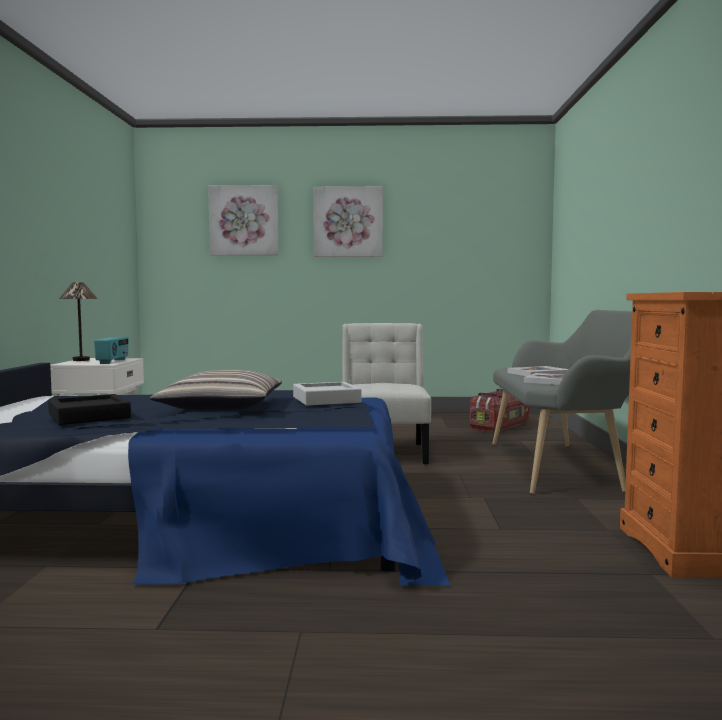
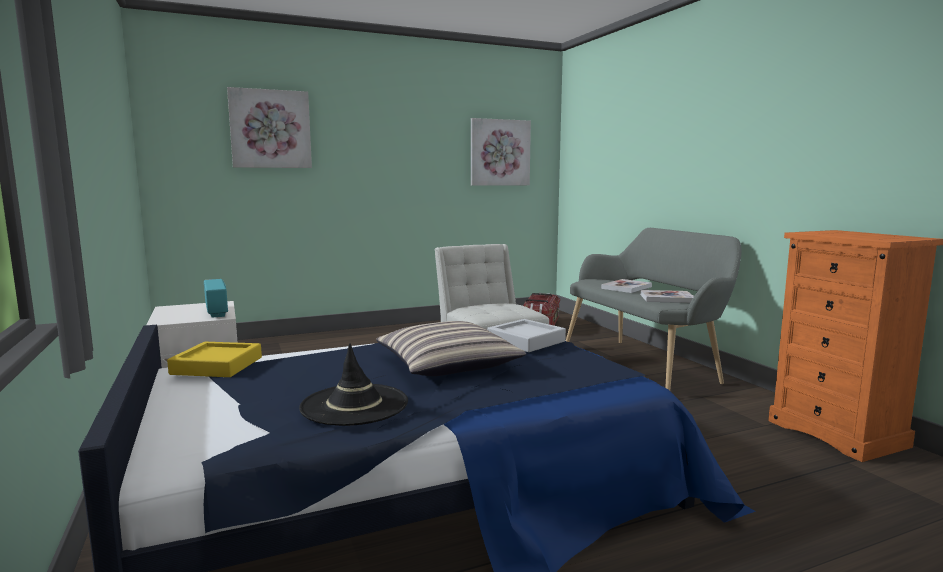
camera: 25 degrees left, 5 degrees up
(68, 394) = (217, 366): none -> yellow tray
(81, 360) = (166, 312): table lamp -> none
(89, 416) = (354, 405): black tray -> black hat
(348, 222) = (383, 134): picture -> picture (499, 152)

